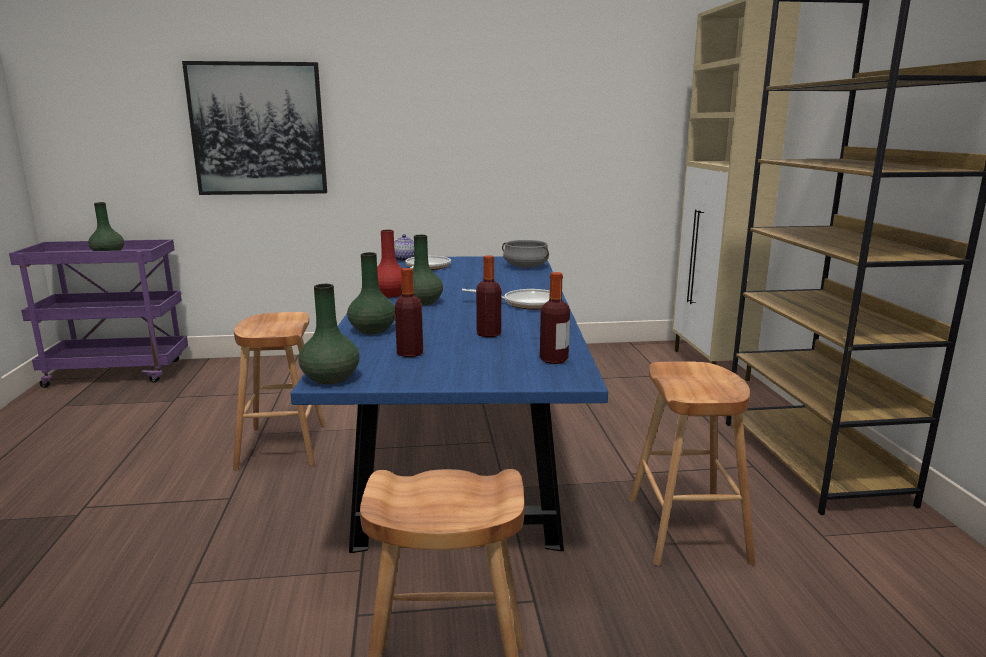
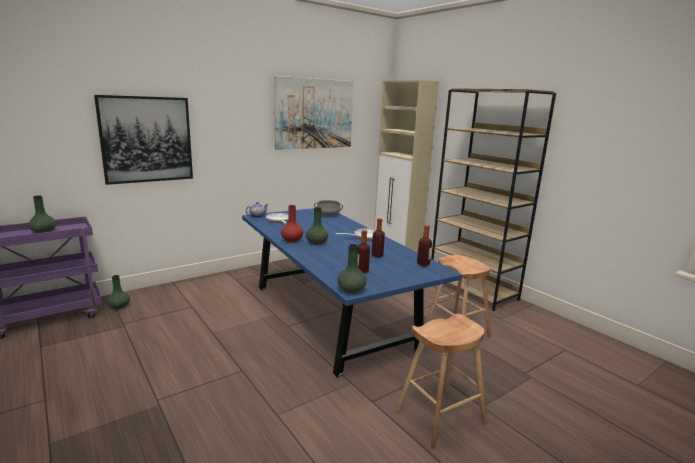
camera: 30 degrees left, 0 degrees up
(282, 446) = (235, 337): brown stool -> none
(372, 330) = (322, 262): green vase -> green vase (119, 306)
(552, 87) = (314, 114): none -> picture

